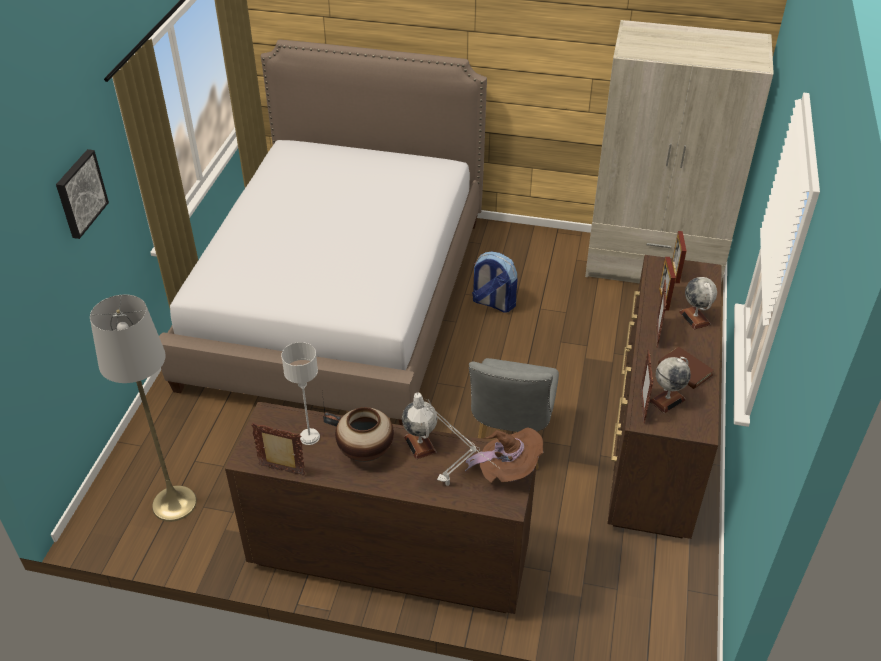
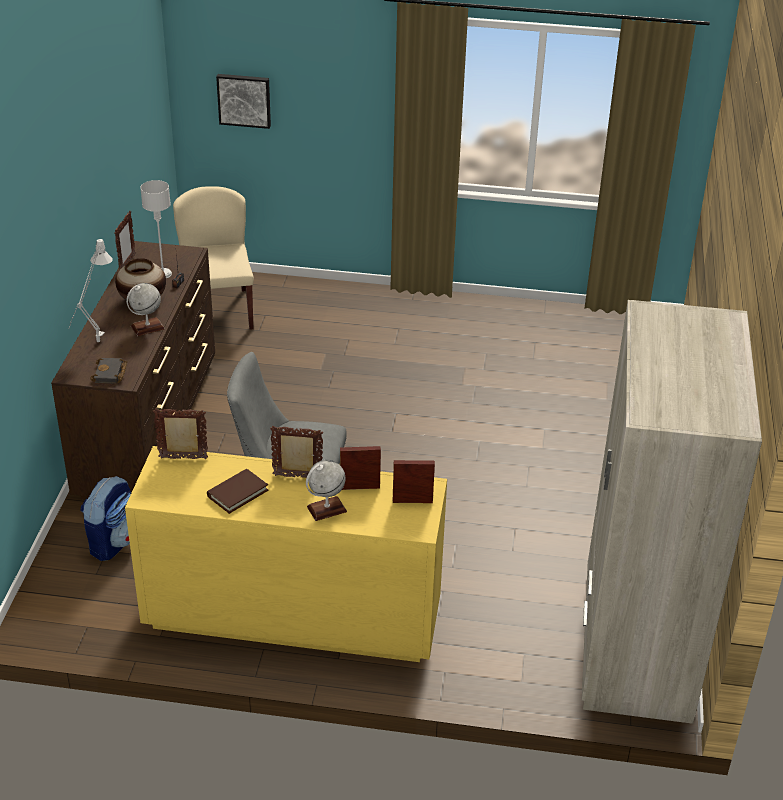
camera: 85 degrees right, 5 degrees down
(79, 193) = (332, 65): picture -> picture (244, 100)
(174, 503) = (218, 311): grey floor lamp -> beige chair
(340, 299) = (497, 376): bed -> none
(493, 303) = (516, 488): backpack -> backpack (113, 542)
(508, 470) = (110, 374): brown hat -> black book
(653, 442) = (291, 616): brown dresser -> yellow dresser
(667, 400) = (192, 476): globe -> none

